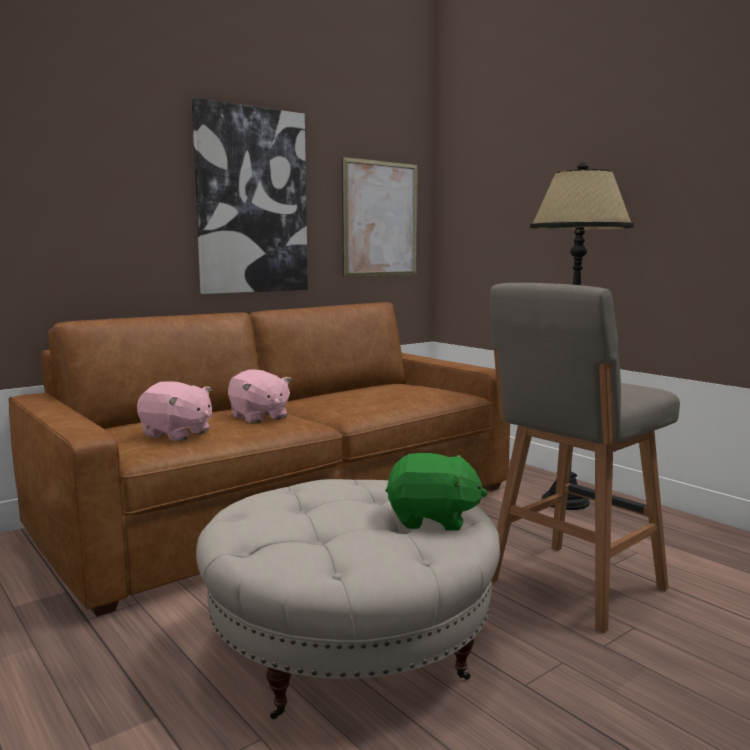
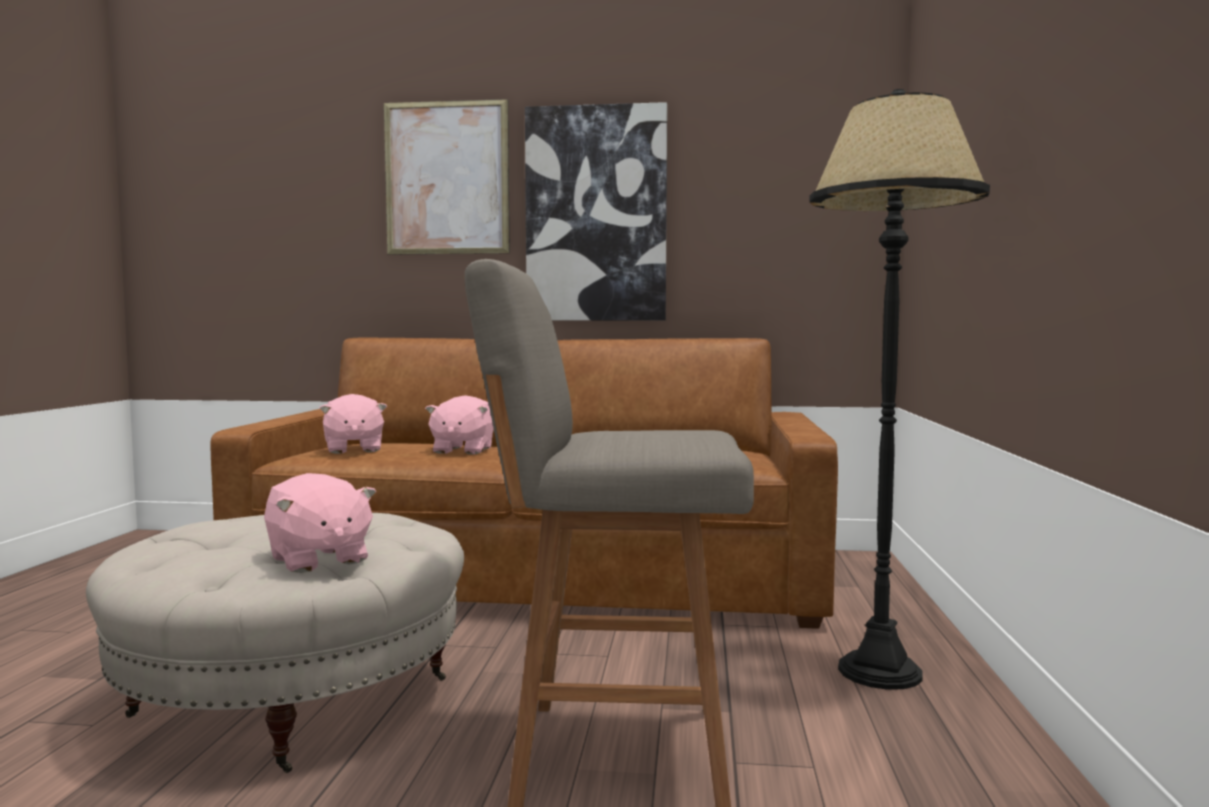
camera: 45 degrees right, 5 degrees down
(380, 219) = (794, 227): picture -> picture (447, 178)
(432, 519) = (317, 560): green plush toy -> pink plush toy

